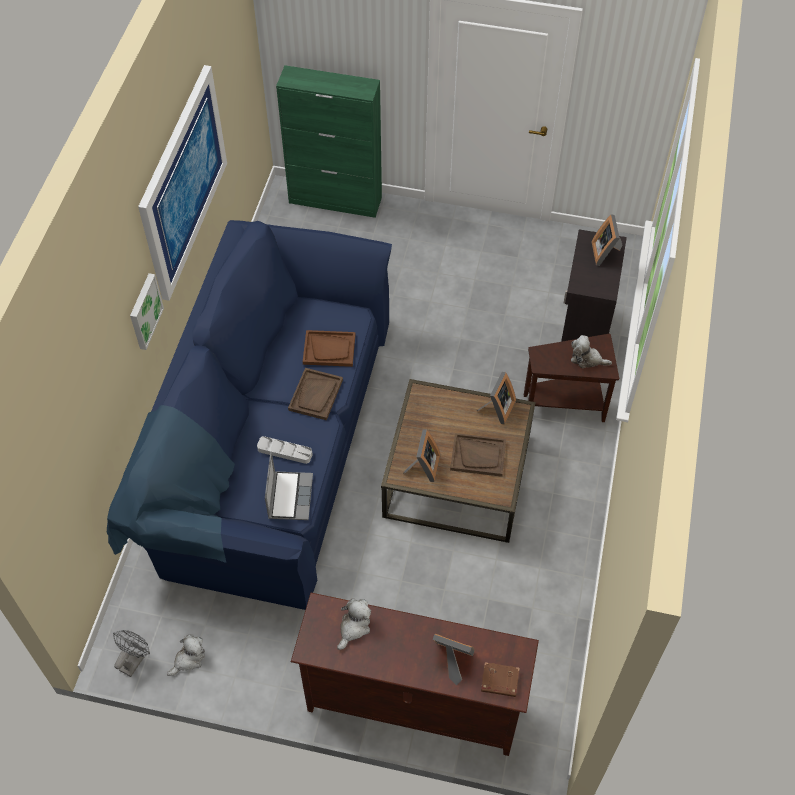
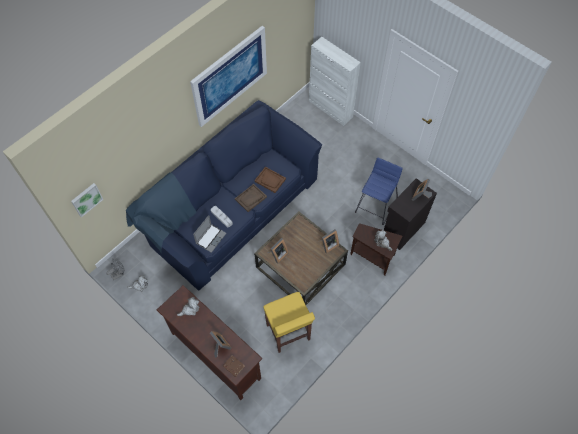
camera: 30 degrees right, 5 degrees up
(144, 311) = (183, 127): picture -> picture (86, 199)
(336, 200) = (330, 109): green cabinet -> white cabinet
(478, 455) = (305, 262): brown tray -> none
(512, 597) = (288, 333): none -> yellow stool
(514, 319) = (375, 206): none -> blue stool

